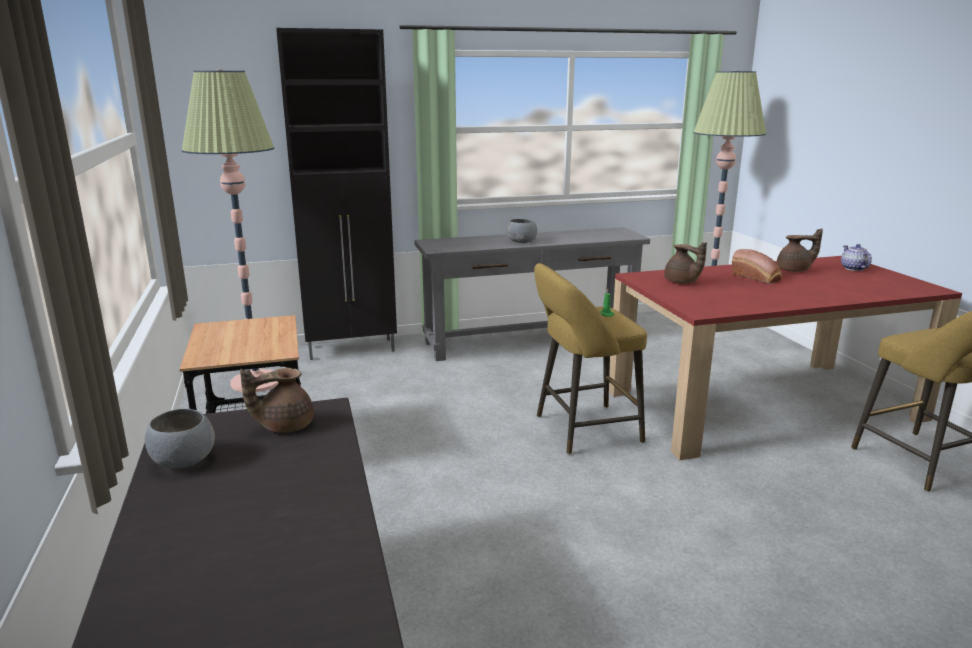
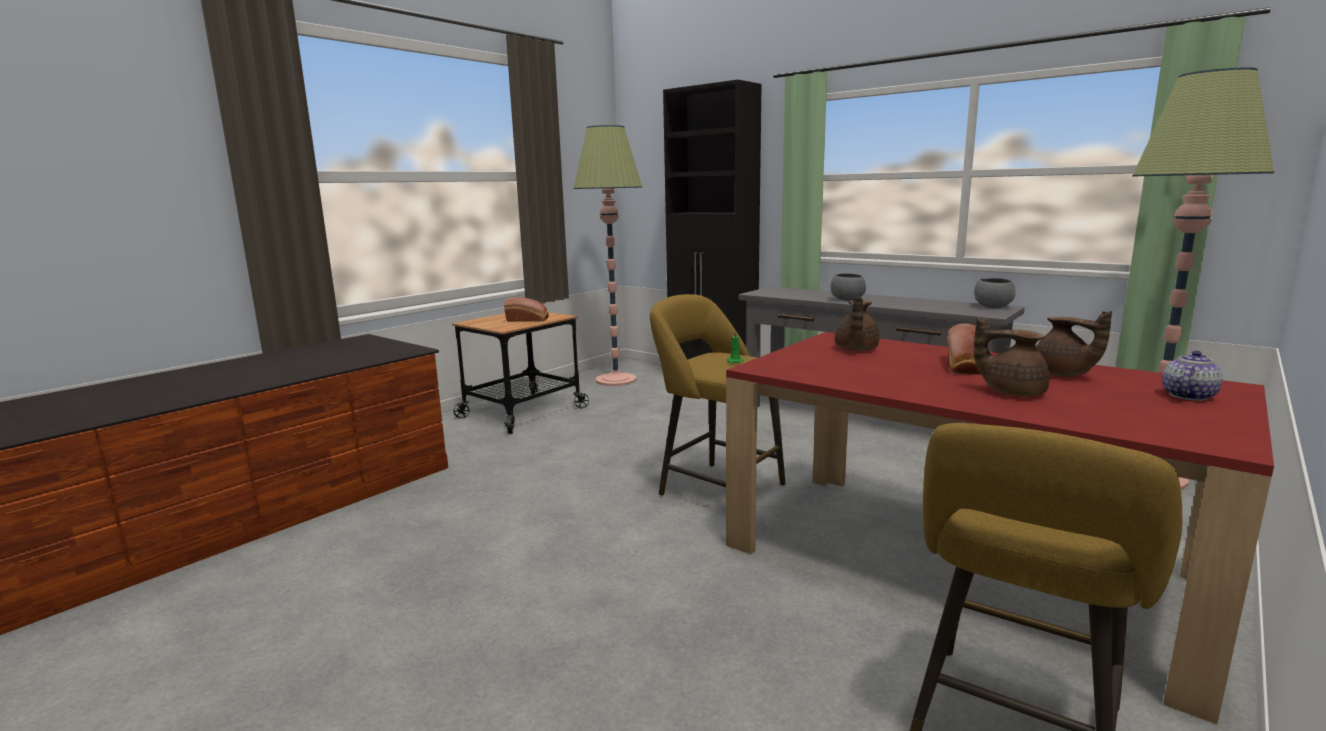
camera: 55 degrees right, 5 degrees down
(183, 461) = (319, 348): grey bowl -> grey bowl (992, 307)
(262, 335) = (528, 320): none -> bread
(284, 425) = (380, 349): brown teapot -> brown teapot (1011, 392)

